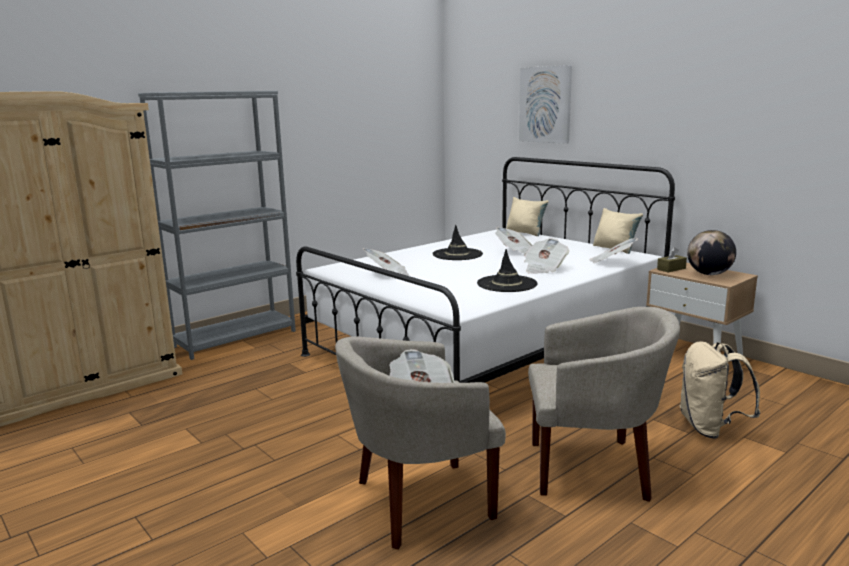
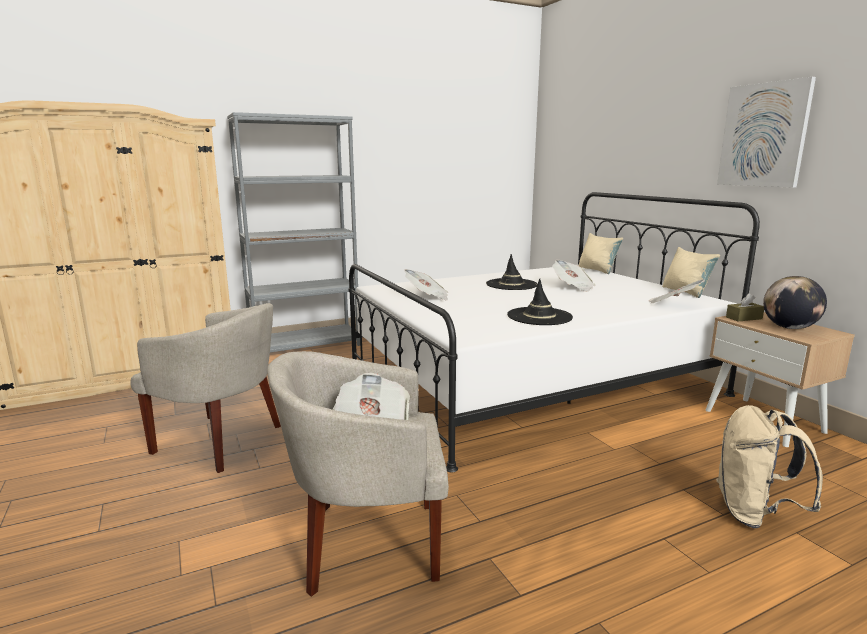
camera: 15 degrees right, 0 degrees up
(543, 269) = (591, 305): newspaper -> none
(545, 104) = (628, 137): picture -> picture (764, 135)
(593, 468) = (582, 539): beige armchair -> beige armchair (221, 442)

